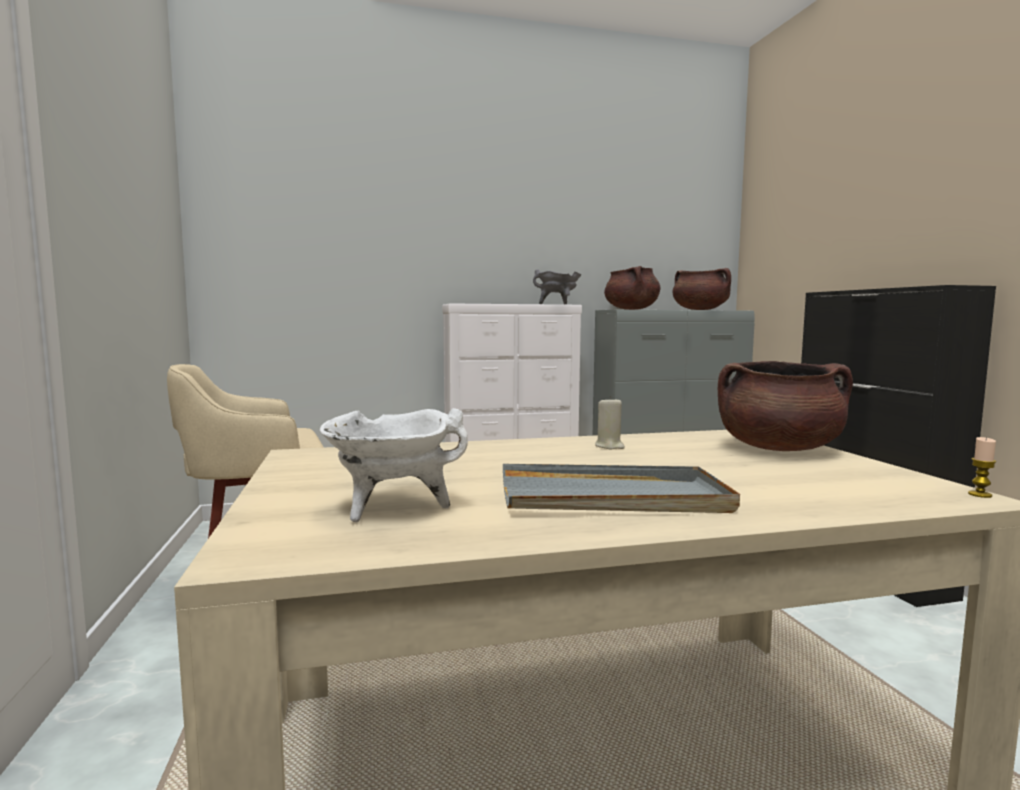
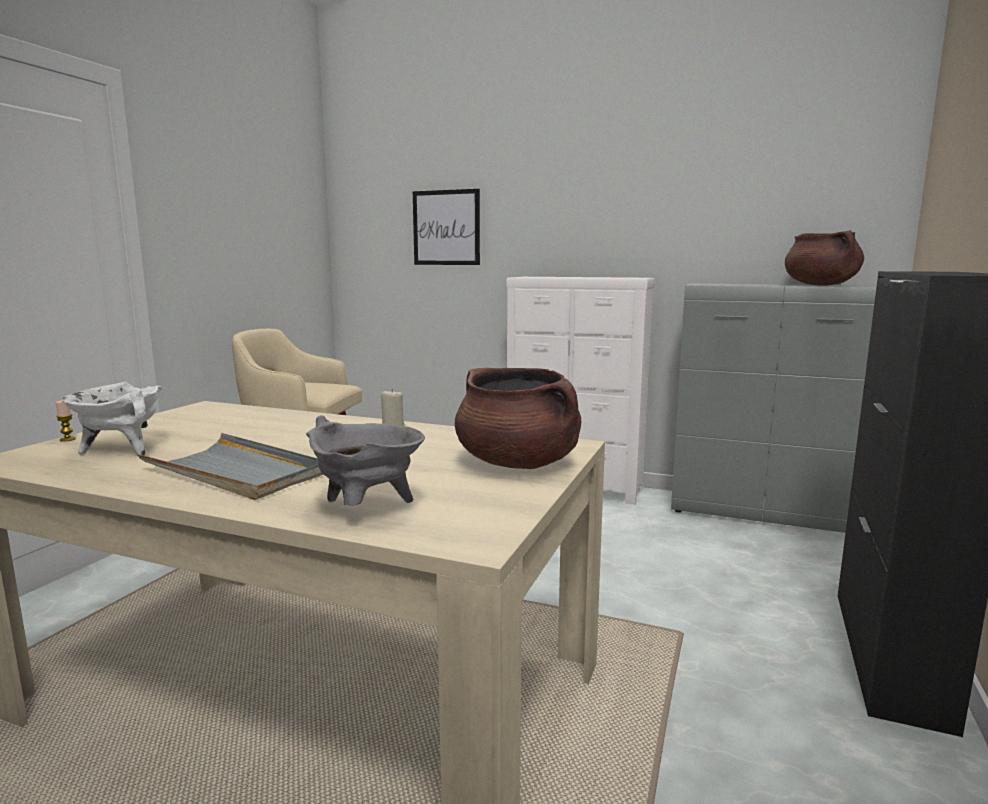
camera: 35 degrees right, 5 degrees up
(351, 252) = (446, 228): none -> picture
(558, 304) = (627, 278): grey cooking pot -> grey cooking pot (367, 509)
(631, 309) = (724, 283): brown cooking pot -> none
(980, 495) = (492, 542): candle -> candle (67, 439)

